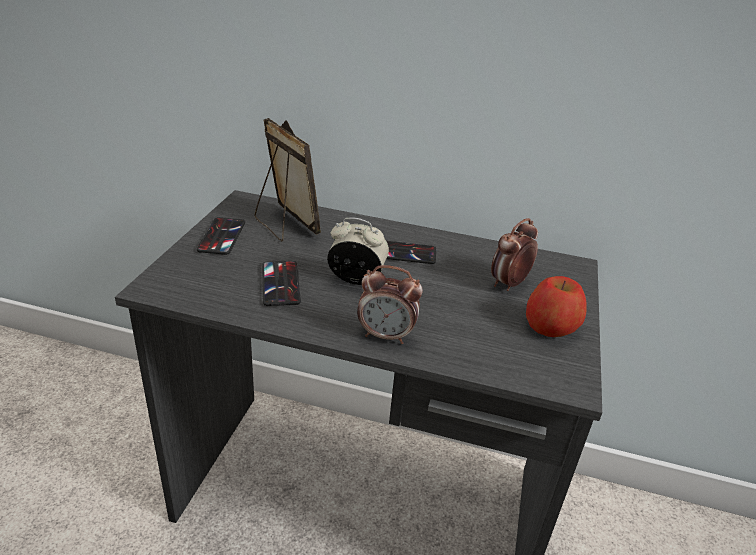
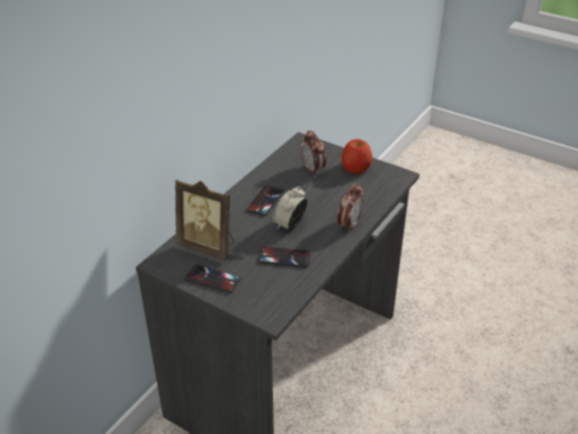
camera: 70 degrees left, 5 degrees up
(284, 225) = (208, 246): picture frame -> picture frame turned 135 degrees counterclockwise

